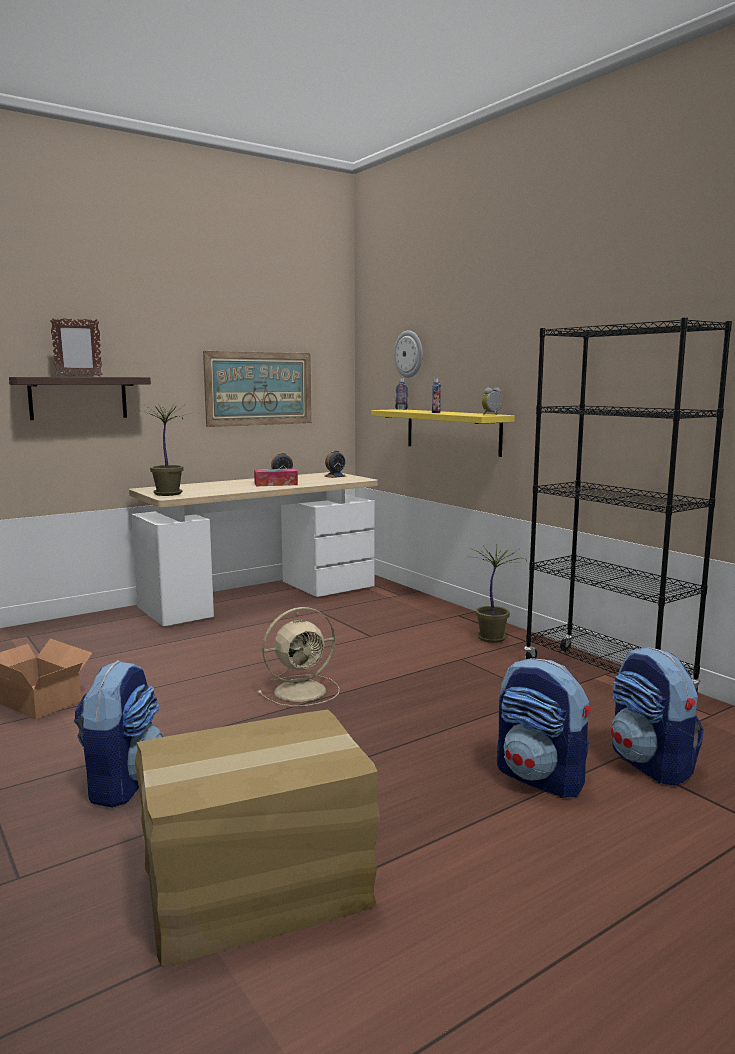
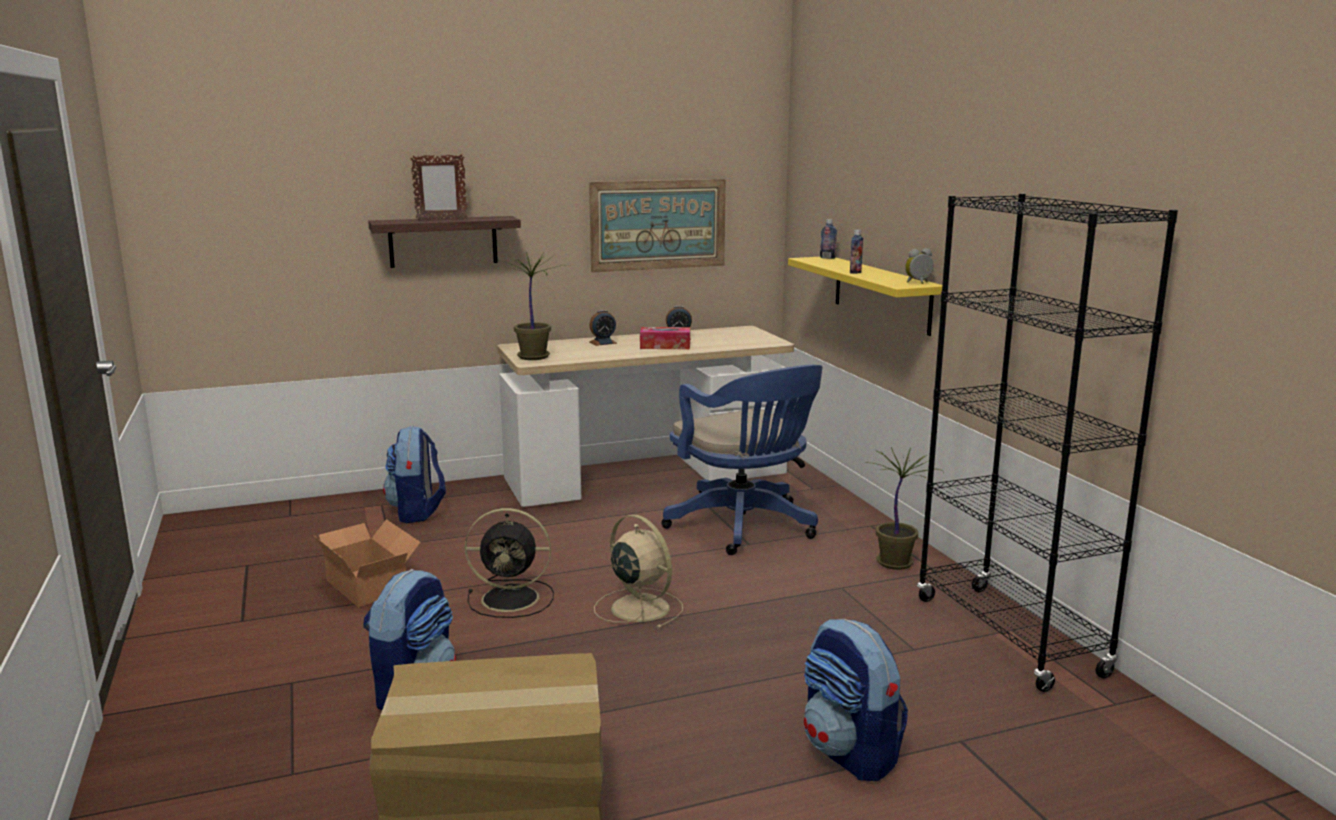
camera: 15 degrees right, 5 degrees up
(186, 696) = (513, 599): none -> black fan
(302, 690) = (638, 607): beige fan -> beige fan turned 120 degrees counterclockwise
(335, 476) = (746, 335): alarm clock -> alarm clock (603, 342)
(361, 625) = (745, 527): none -> blue office chair
(409, 354) = (841, 187): wall clock -> none
(651, 764) = (993, 757): backpack -> backpack (417, 512)

